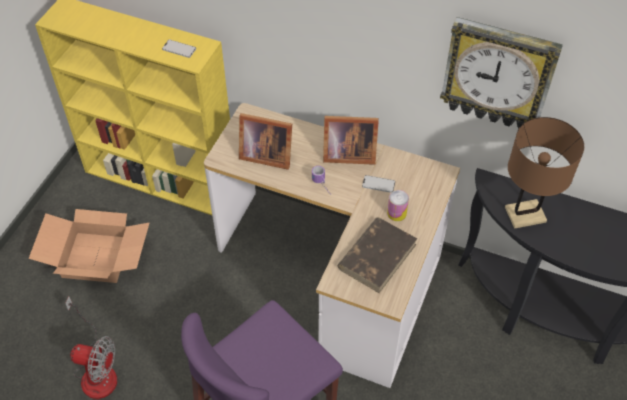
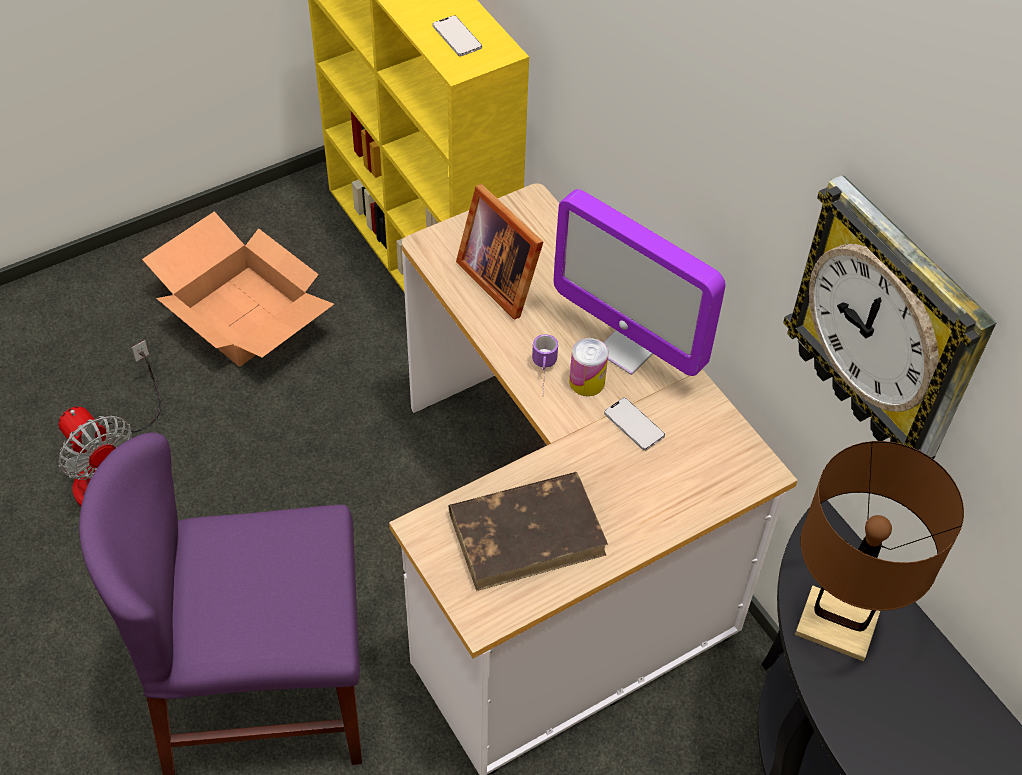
camera: 35 degrees right, 0 degrees up
(347, 154) = (628, 348): picture frame -> monitor
(396, 213) = (621, 487): can -> can (587, 382)

